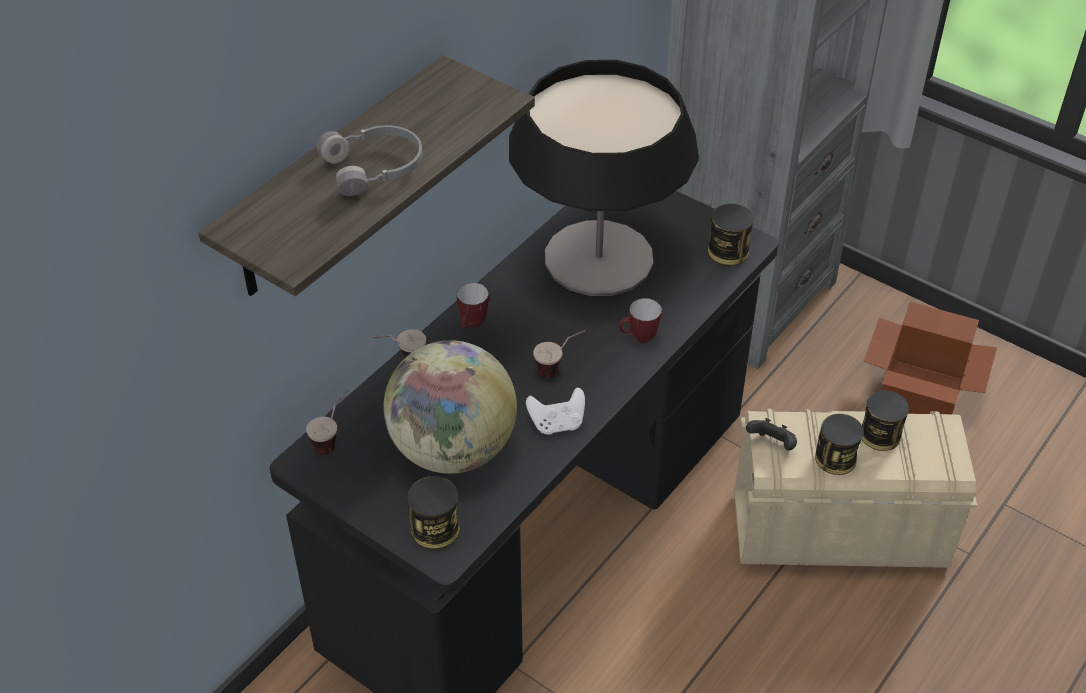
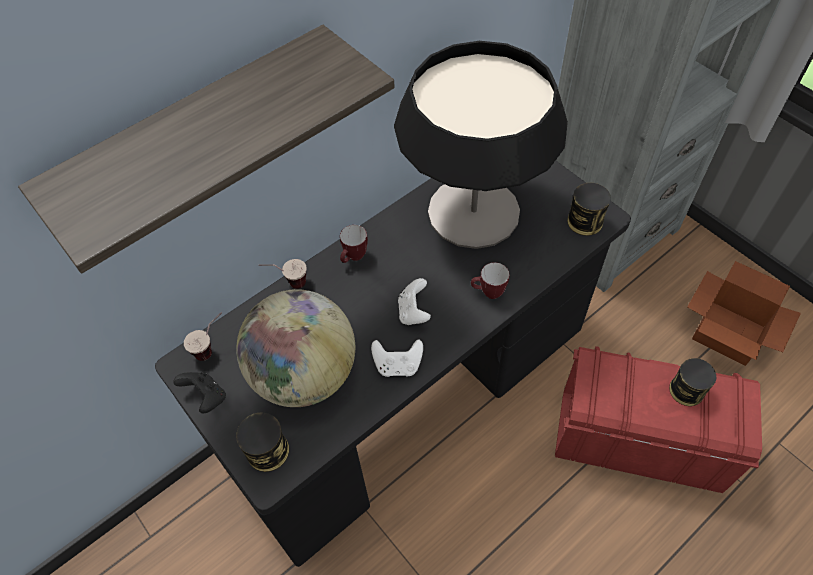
camera: 15 degrees right, 10 degrees up
(375, 168) = (211, 138): grey headphones -> none
(559, 369) = (413, 312): cup -> white game controller
(772, 444) = (593, 383): black game controller -> black game controller (206, 397)
(835, 458) = (643, 405): can -> none
(837, 530) = (637, 440): beige storage box -> red storage box

